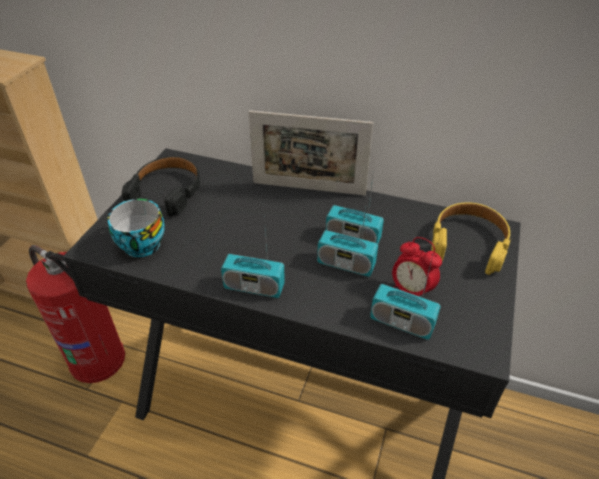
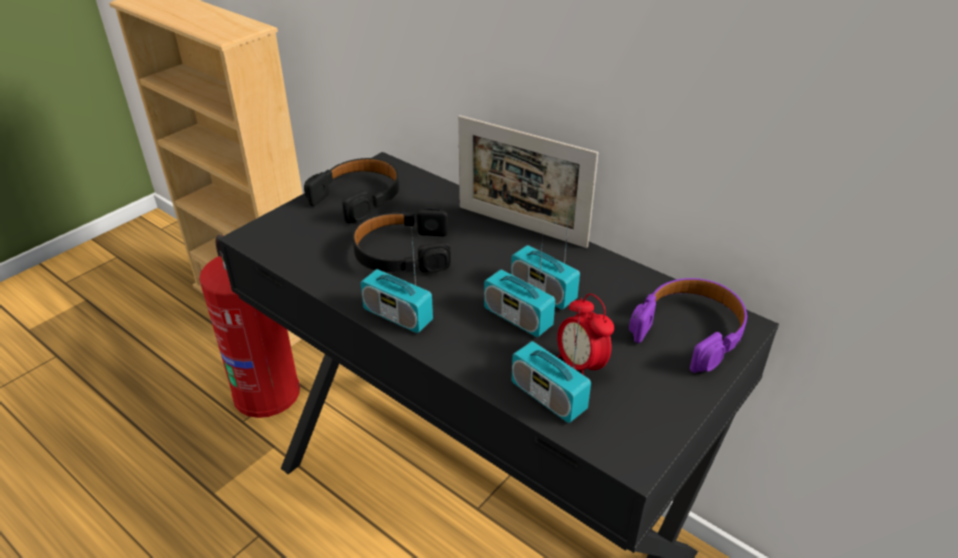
camera: 20 degrees right, 5 degrees down
(139, 244) = (300, 244): cup -> none
(229, 232) = (402, 253): none -> black headphones
(468, 243) = (690, 331): yellow headphones -> purple headphones

